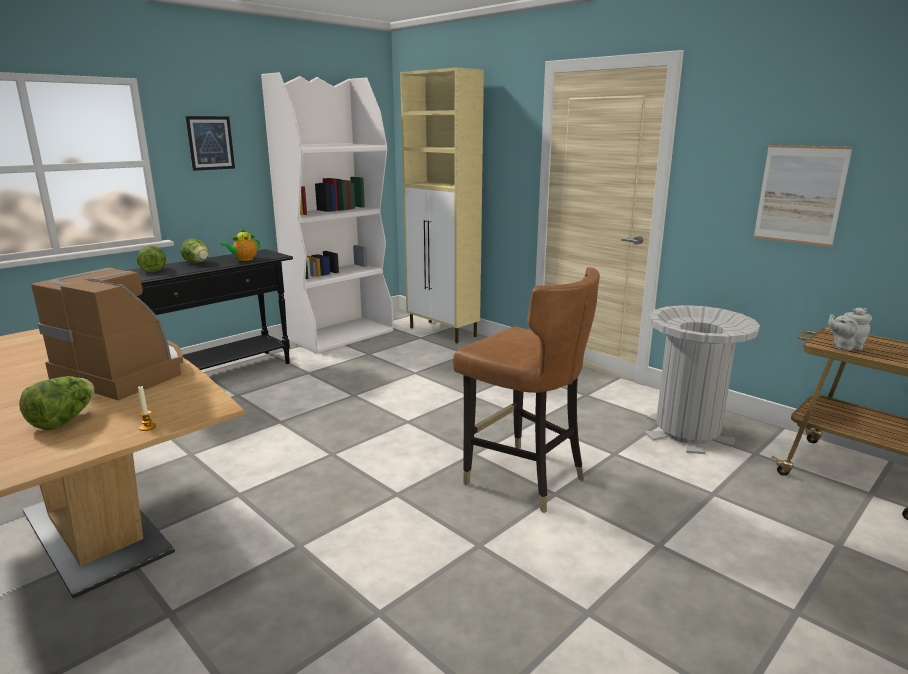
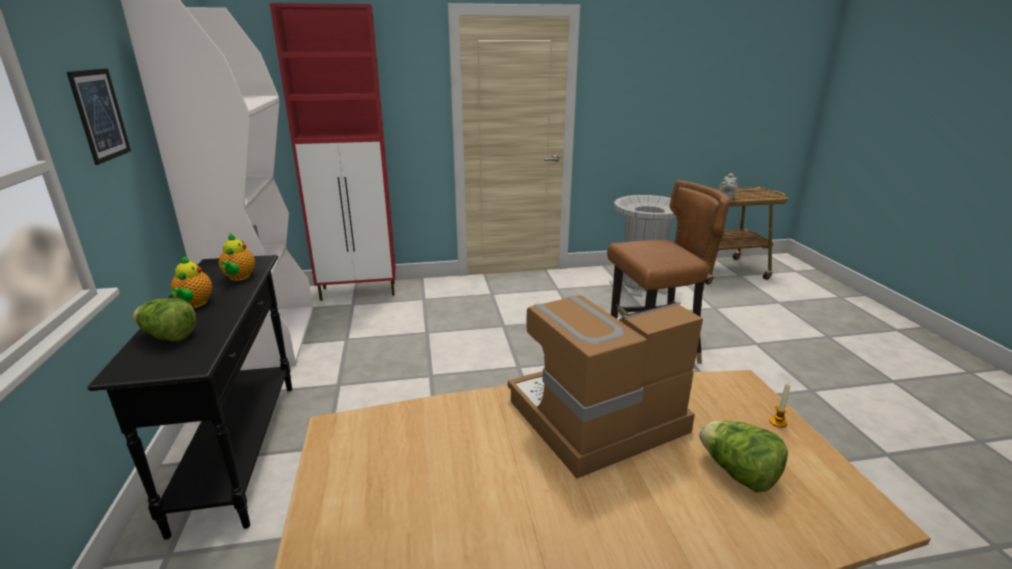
camera: 55 degrees left, 5 degrees up
(198, 263) = (194, 304): lettuce -> teapot
(443, 332) = (359, 291): beige cabinet -> red cabinet
(800, 195) = (663, 110): picture -> none

